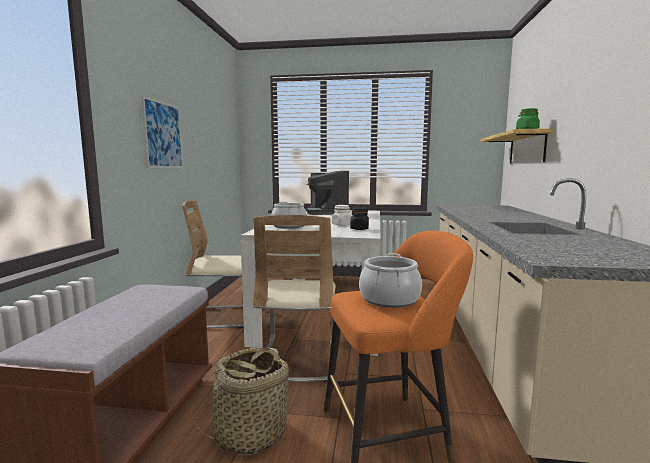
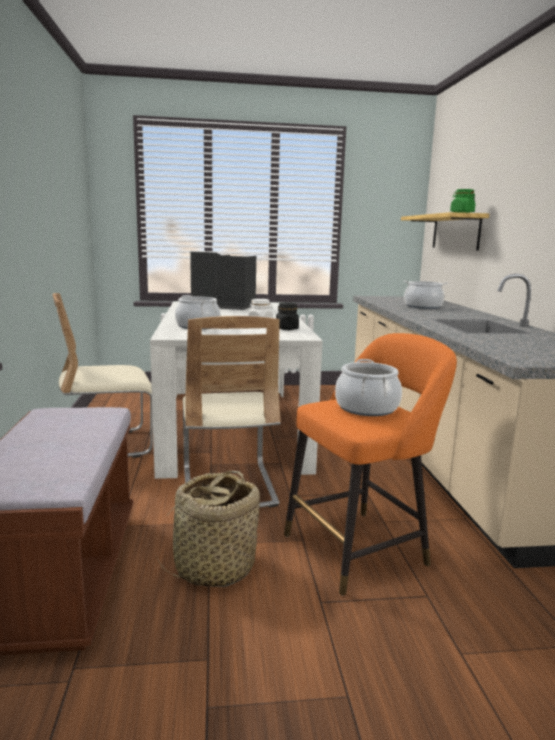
camera: 15 degrees left, 5 degrees up
(163, 135) = (24, 204): picture -> none
(327, 212) = (223, 306): coffee machine -> coffee machine turned 135 degrees clockwise
(490, 212) = (422, 307): none -> cooking pot

